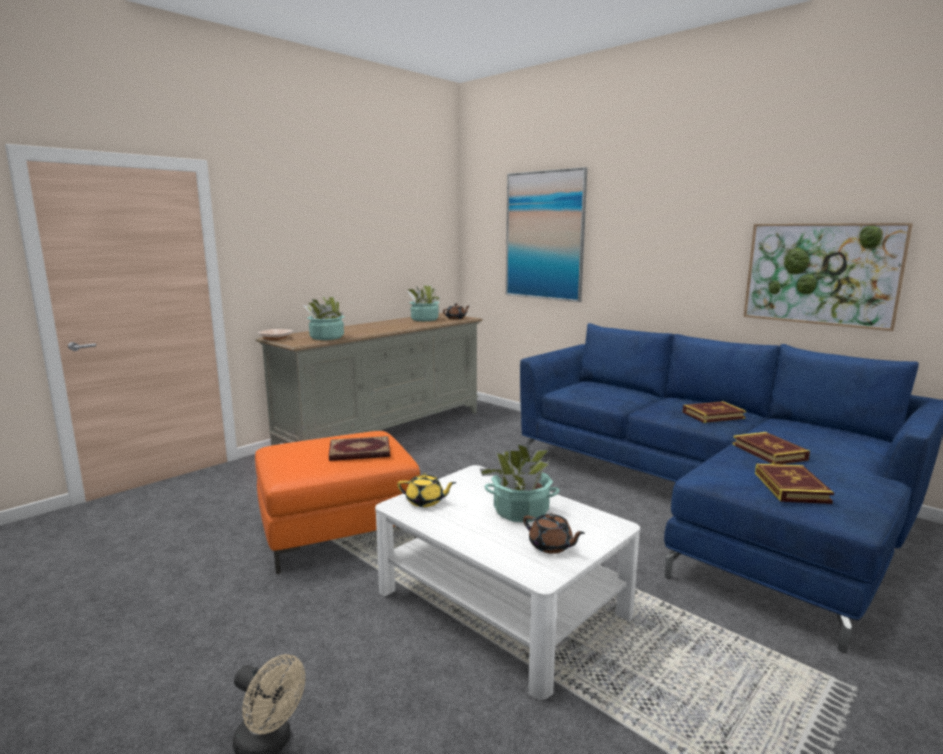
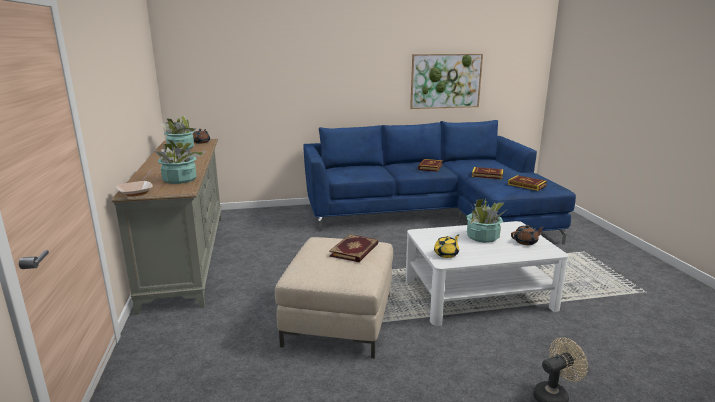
camera: 55 degrees left, 5 degrees up
(339, 530) = (339, 319): orange ottoman -> beige ottoman
(544, 236) = (257, 64): picture -> none

